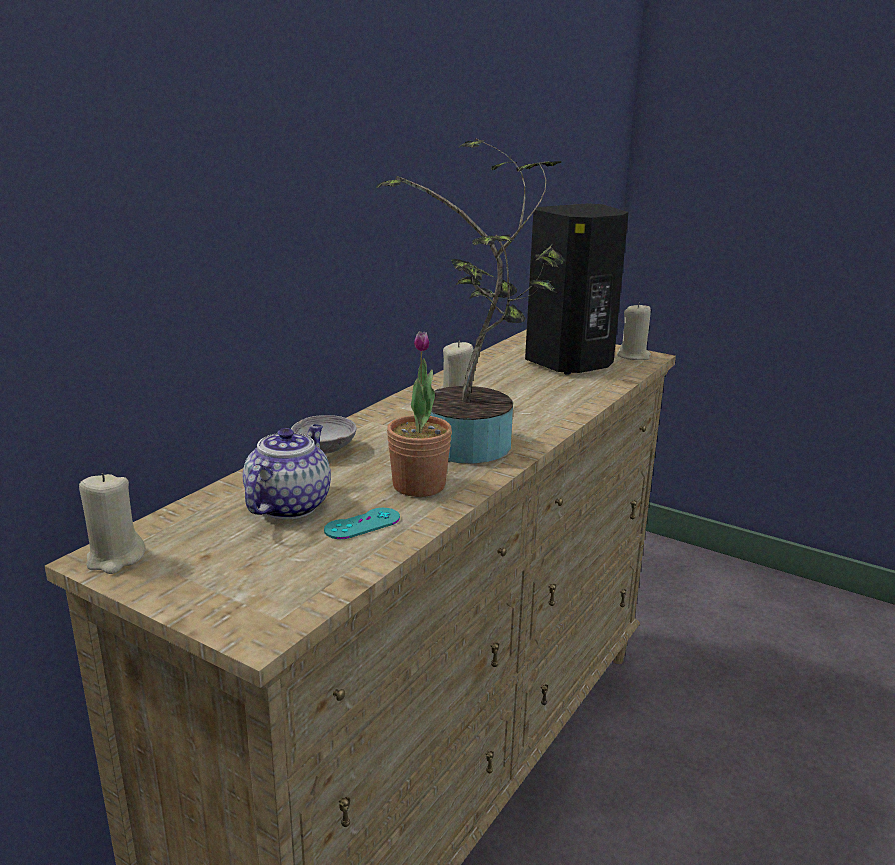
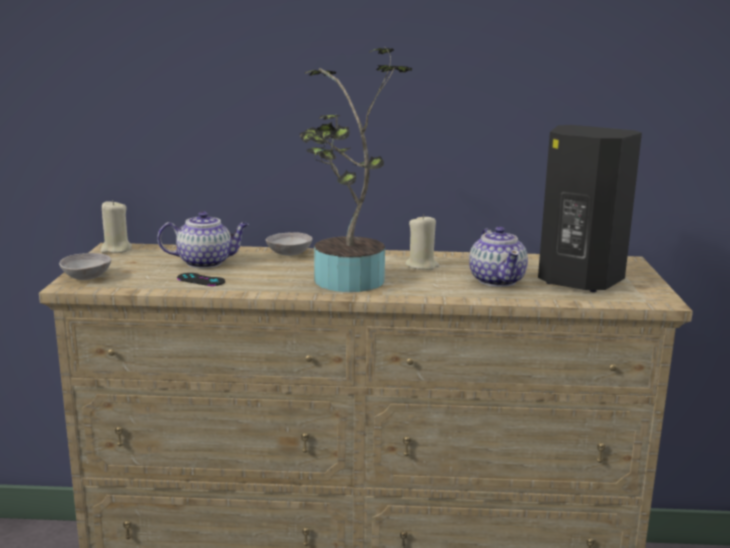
camera: 60 degrees right, 5 degrees down
(236, 610) = (86, 277): none -> grey bowl
(362, 524) = (201, 280): turquoise game controller -> black game controller
(419, 485) = (267, 281): potted plant -> none
(539, 387) = (497, 280): none -> teapot
(633, 356) = (649, 296): beige candle -> none

